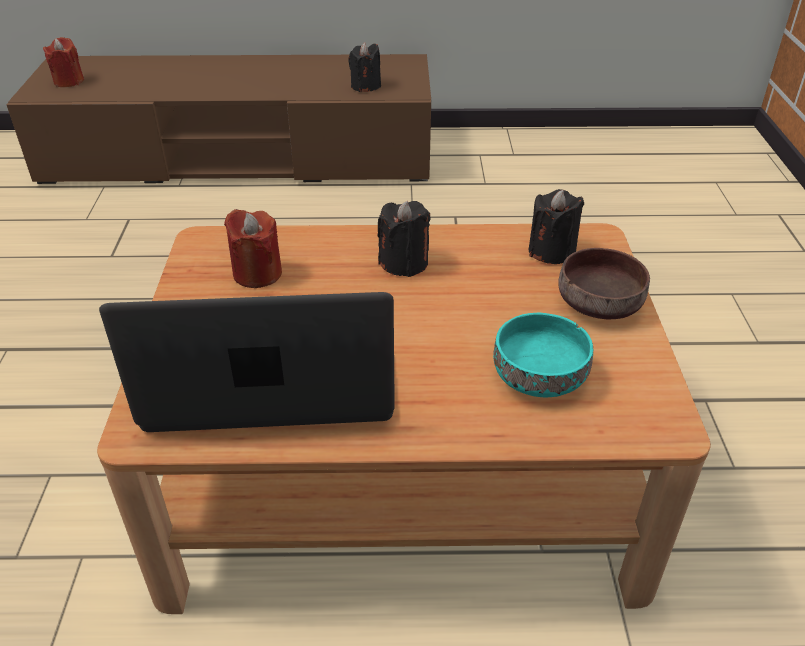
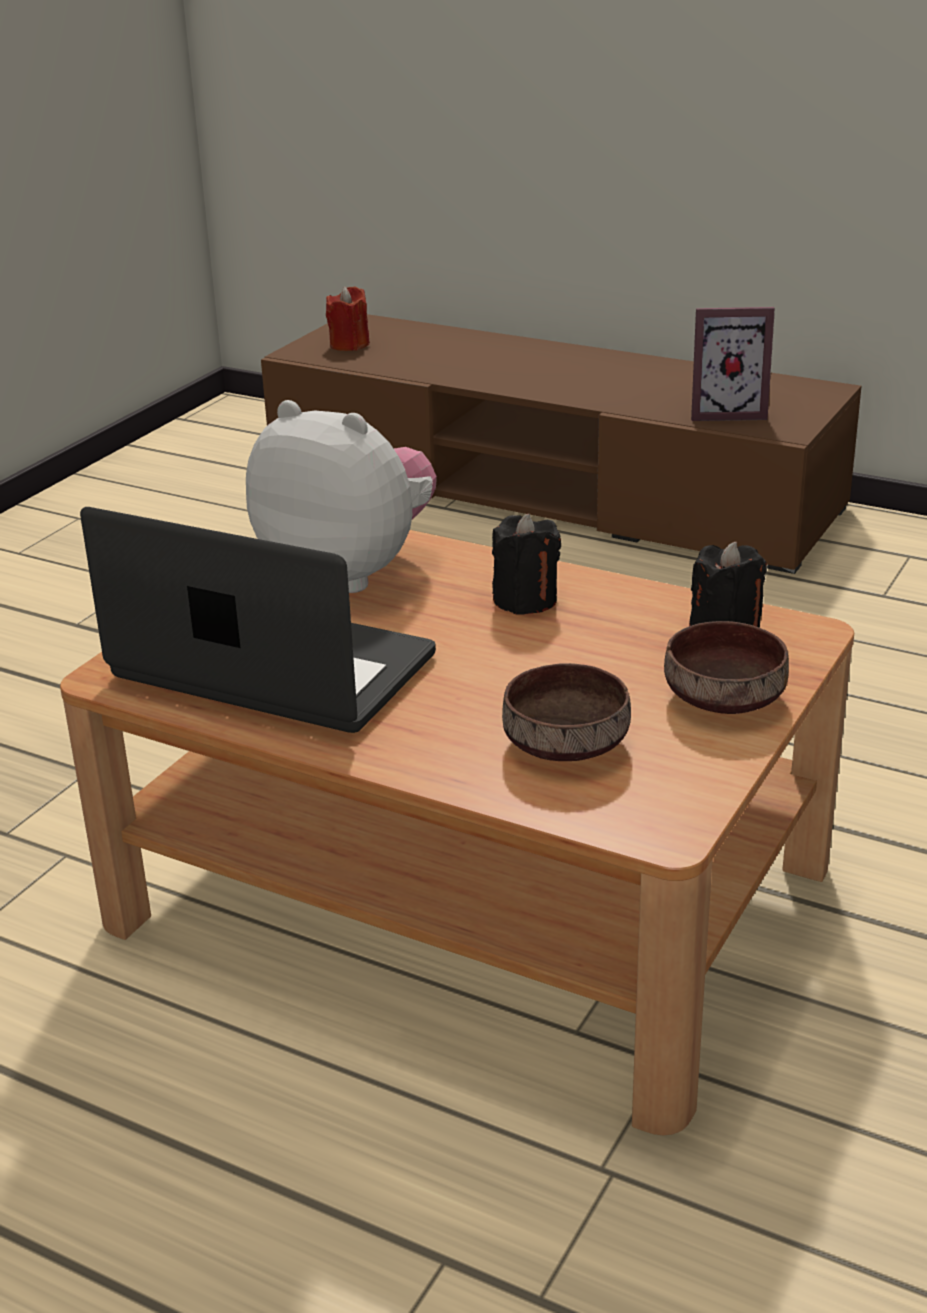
camera: 30 degrees right, 10 degrees down
(257, 273) = (349, 572): red candle -> plush toy
(365, 86) = (726, 412): black candle -> picture frame
(536, 375) = (563, 743): turquoise bowl -> brown bowl

